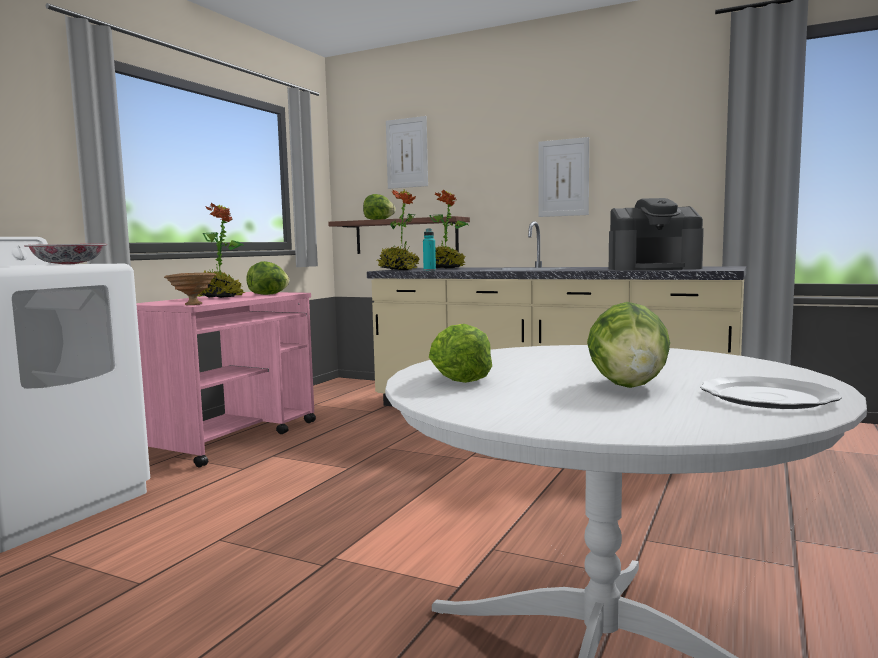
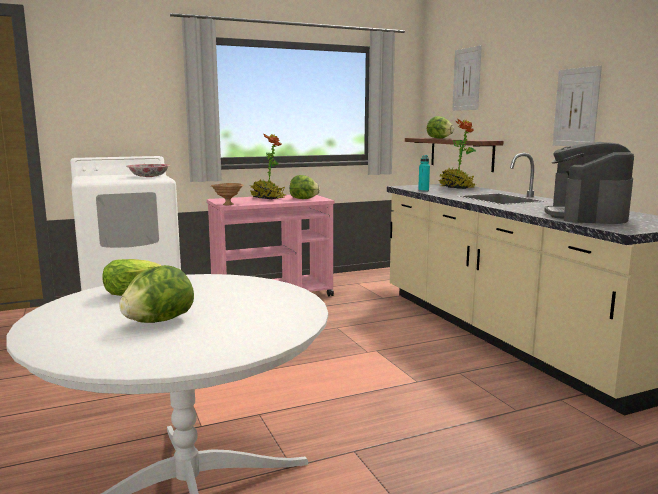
camera: 40 degrees right, 5 degrees up
(398, 270) = (413, 187): potted plant -> none
(654, 268) = (586, 216): coffee machine -> coffee machine turned 60 degrees clockwise
(769, 398) = (166, 352): plate -> none

